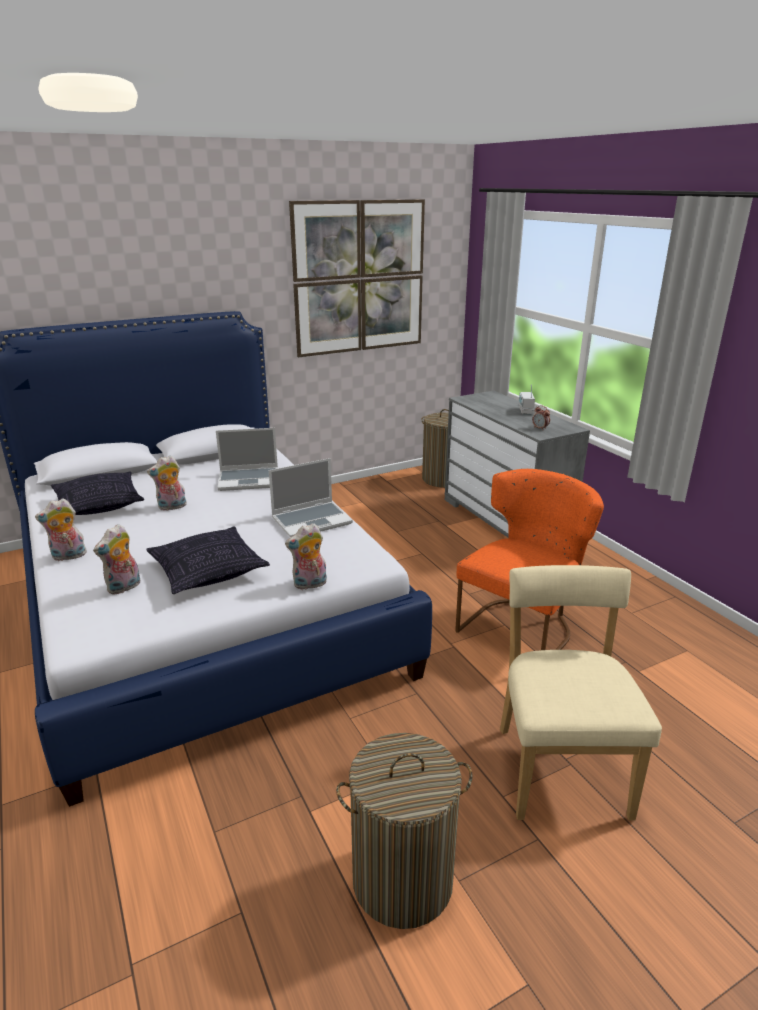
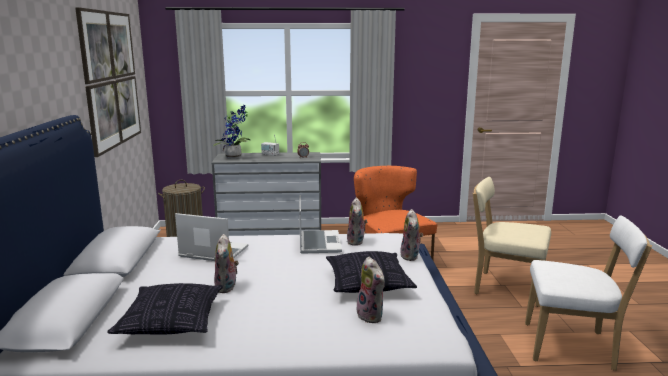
camera: 65 degrees left, 10 degrees down
(68, 556) = (280, 343): plush toy -> plush toy (357, 242)
(250, 480) = (212, 252): laptop -> laptop turned 90 degrees counterclockwise
(402, 880) = (573, 347): laundry basket -> white chair
(484, 401) = (235, 157): none -> potted plant

